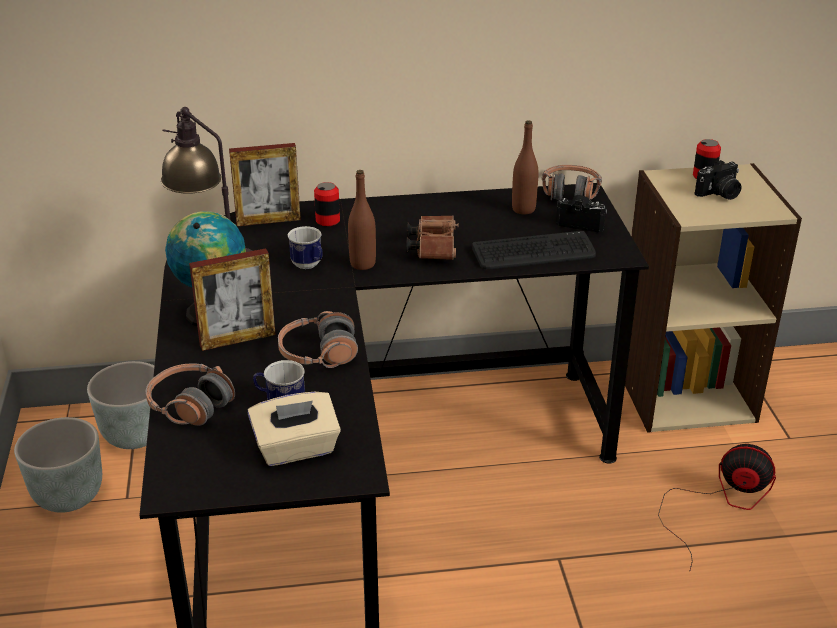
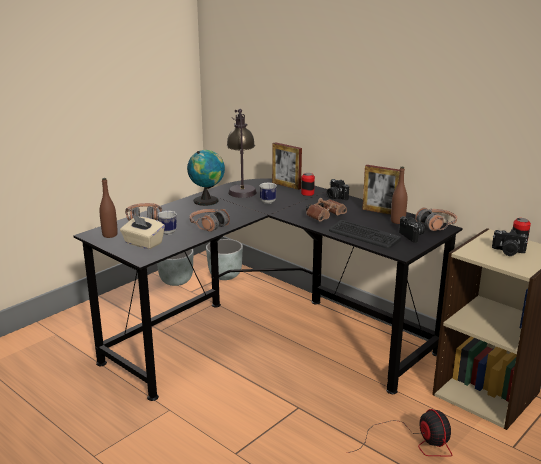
camera: 50 degrees right, 10 degrees down
(237, 340) = (196, 210): picture frame -> picture frame (380, 211)
(362, 264) = (287, 210): brown bottle -> brown bottle (110, 235)
(376, 208) = (335, 197): none -> camera

